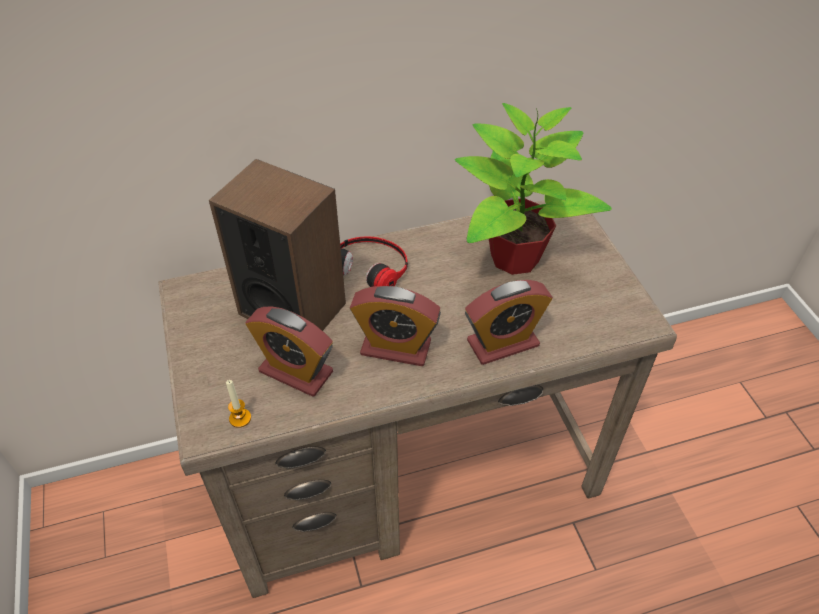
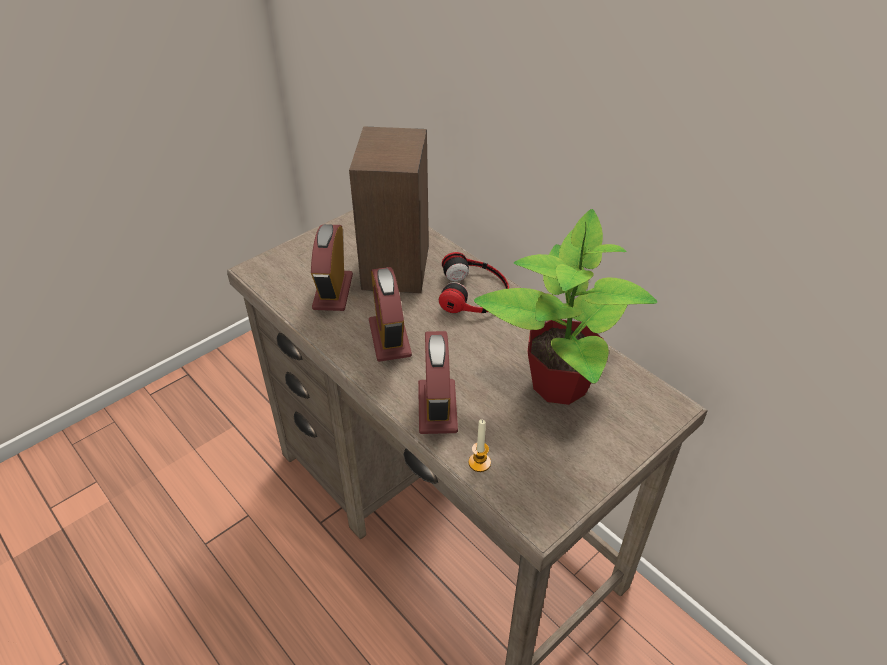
camera: 65 degrees right, 5 degrees down
(240, 418) = (275, 281): candle -> candle (479, 463)
(503, 343) = (437, 408): alarm clock -> alarm clock turned 45 degrees clockwise

